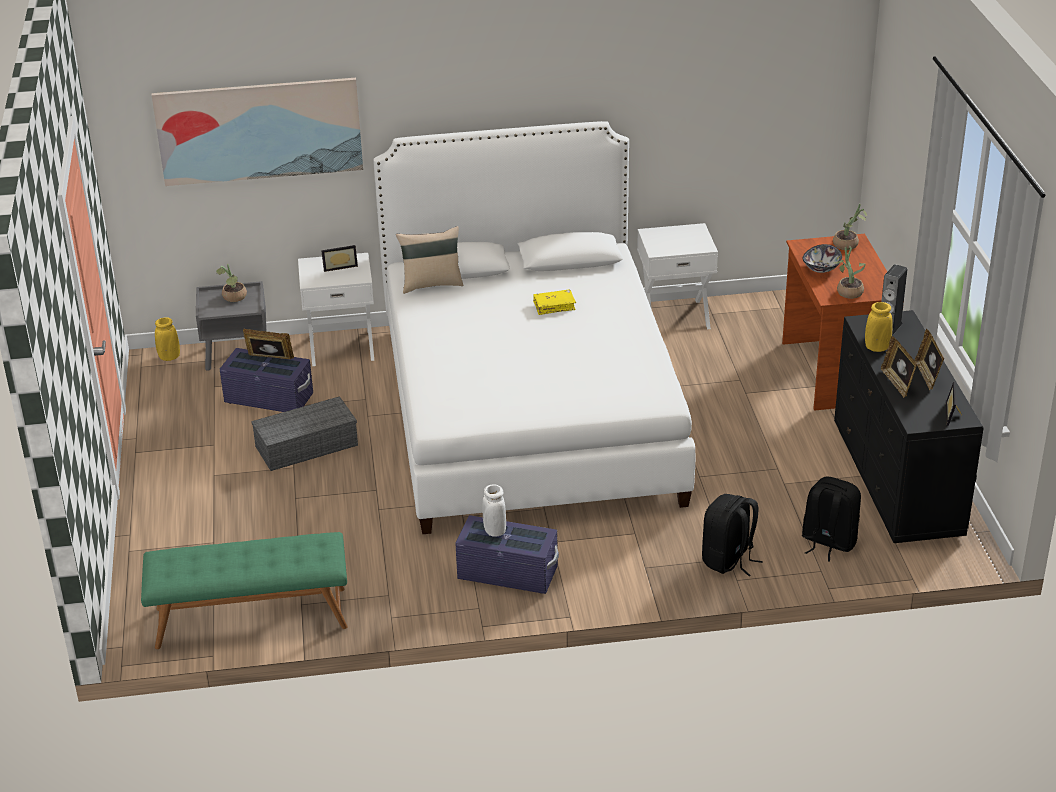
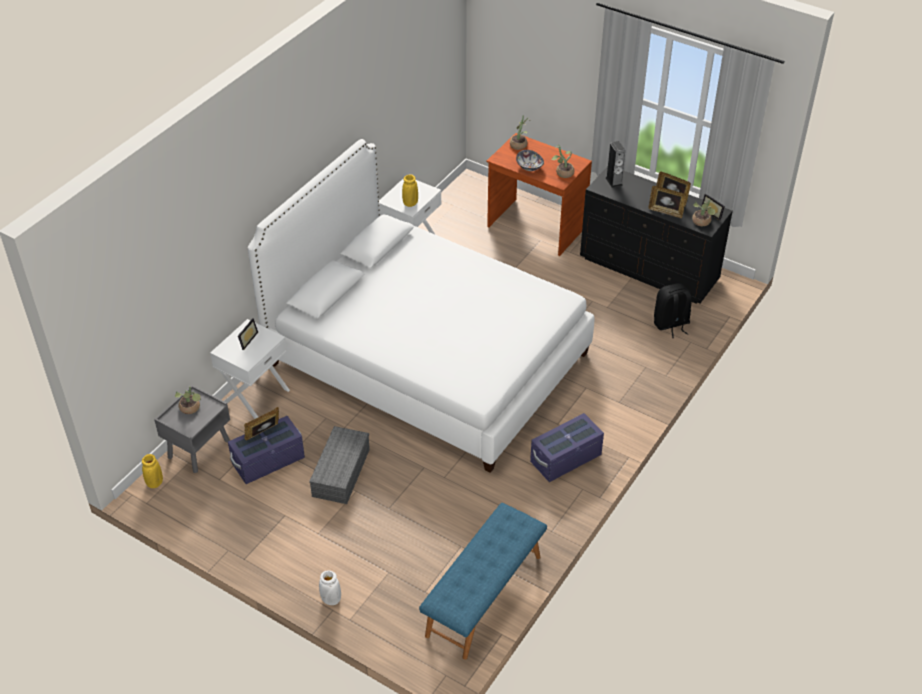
camera: 50 degrees left, 10 degrees up
(251, 618) = (484, 596): green bench -> blue bench
(259, 131) = (176, 274): picture -> none
(431, 284) = (328, 313): beige pillow -> none
(495, 531) = (558, 438): white vase -> white vase (331, 599)
(554, 306) = (419, 280): yellow book -> none
(728, 560) = (647, 368): black backpack -> none
(877, 348) = (627, 198): yellow vase -> yellow vase (410, 203)
(920, 415) = (702, 223): none -> potted plant

